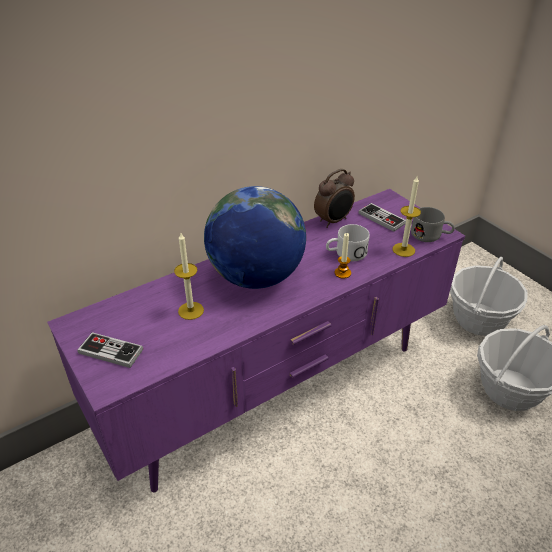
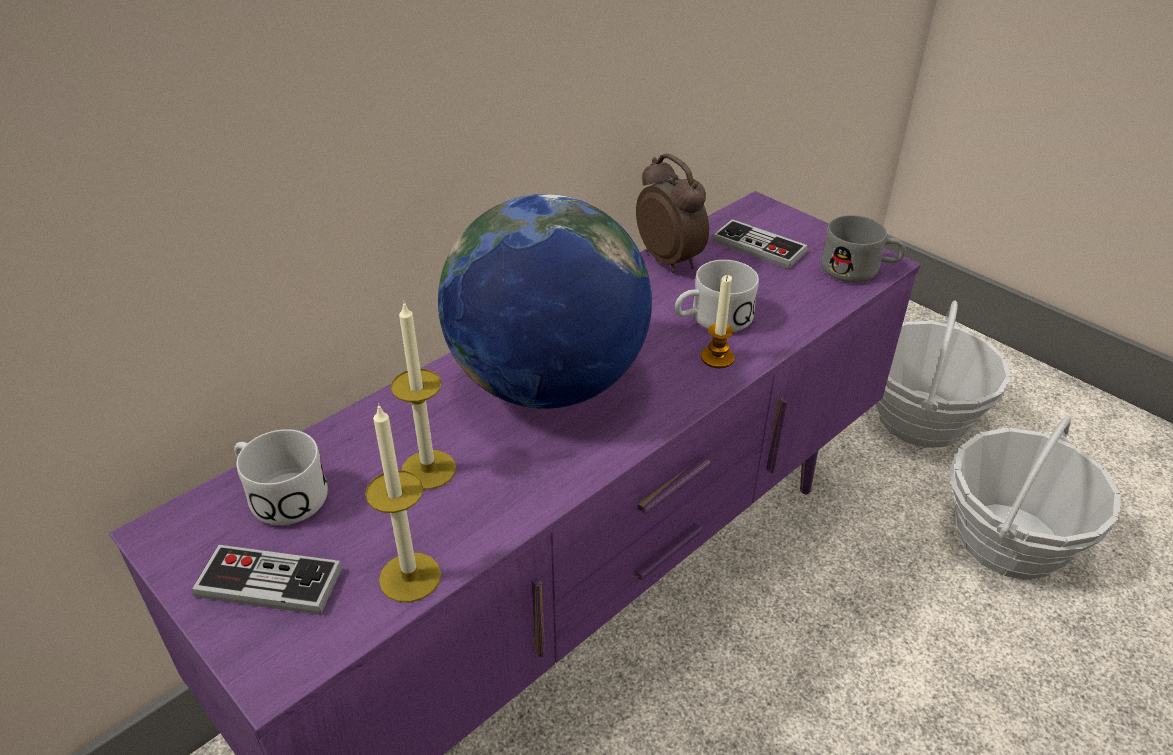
camera: 10 degrees left, 0 degrees up
(122, 313) = (279, 494): none -> white mug
(333, 221) = (670, 260): alarm clock -> alarm clock turned 75 degrees counterclockwise
(403, 250) = (818, 301): candle -> candle (410, 577)

